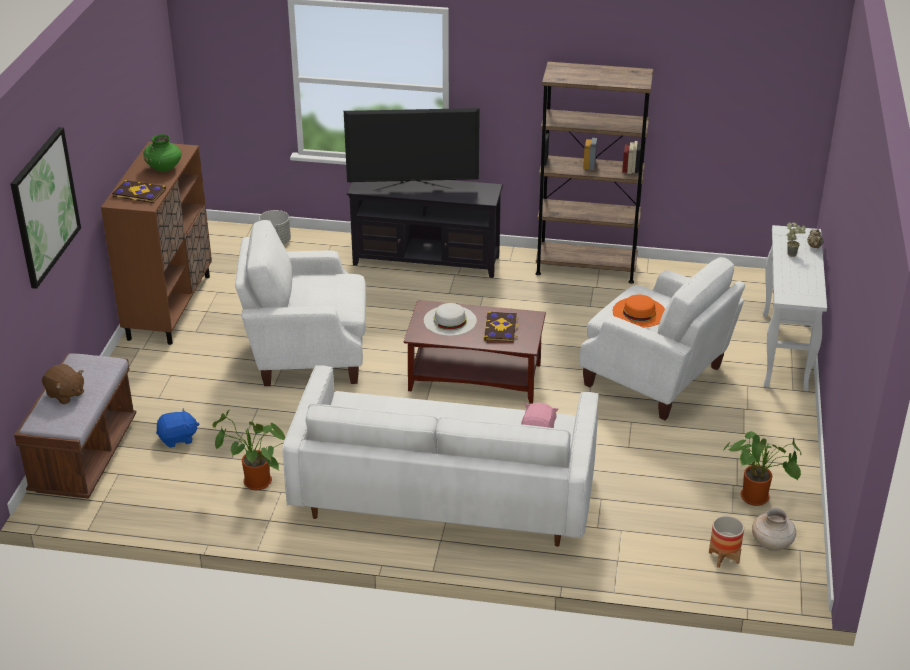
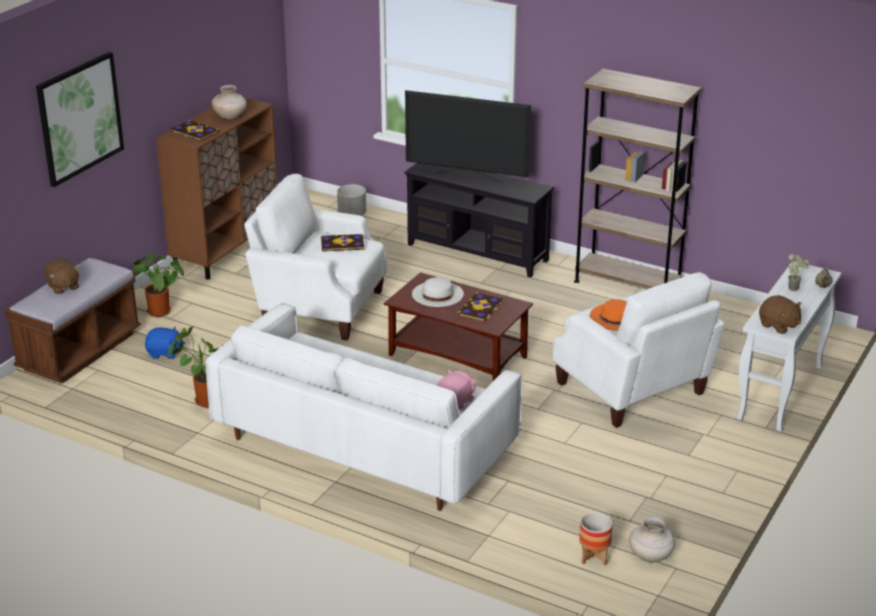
camera: 20 degrees right, 5 degrees down
(164, 168) = (230, 117): green vase -> beige vase
(328, 285) = (342, 244): none -> book
(758, 497) = (664, 513): potted plant -> potted plant (161, 312)
(803, 295) = (778, 325): none -> brown plush toy

